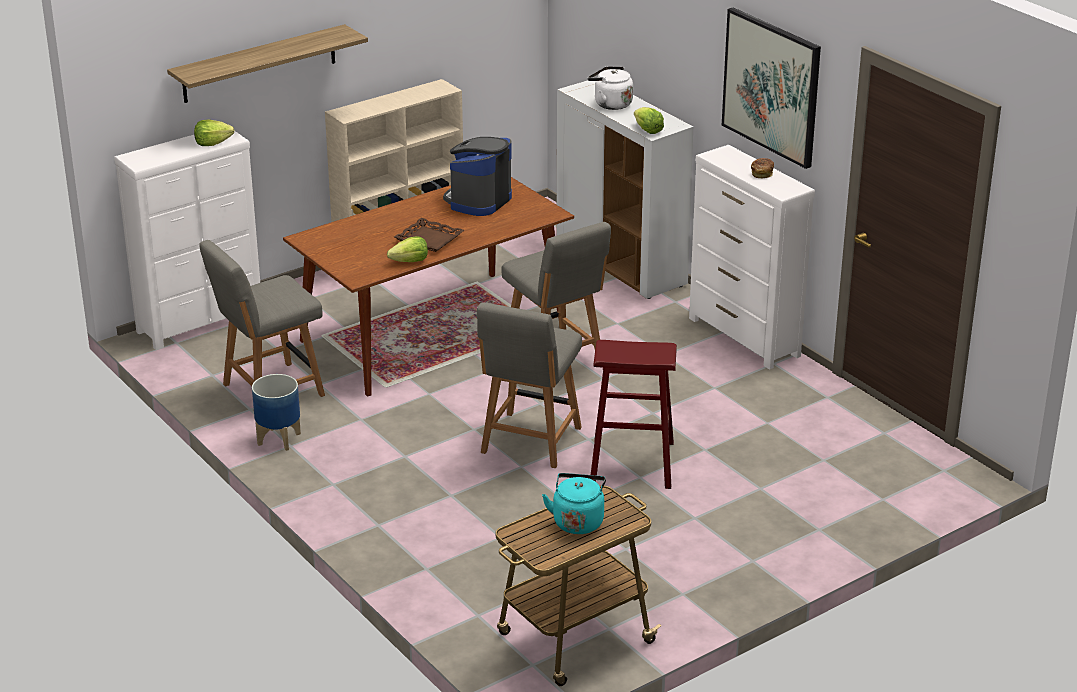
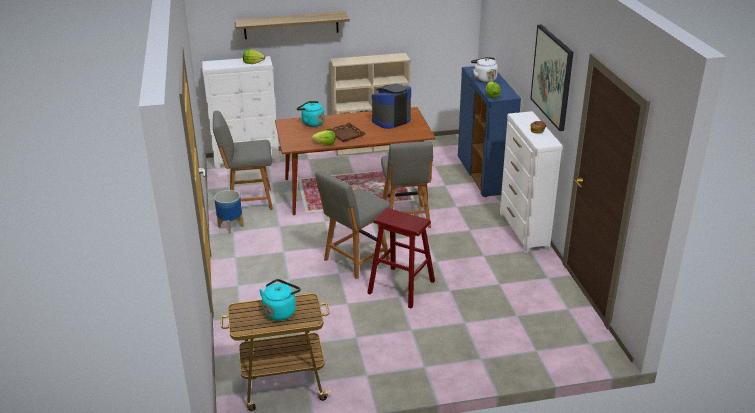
camera: 25 degrees right, 0 degrees up
(353, 231) = (311, 123): none -> turquoise kettle
(621, 265) = (484, 176): white cabinet -> blue cabinet

